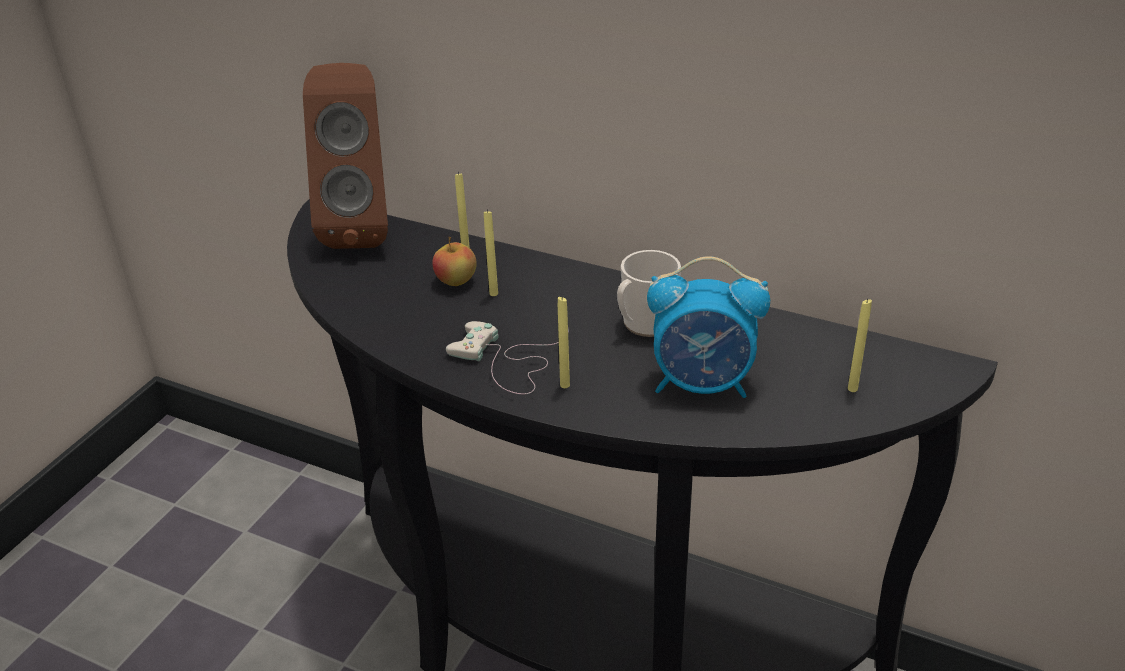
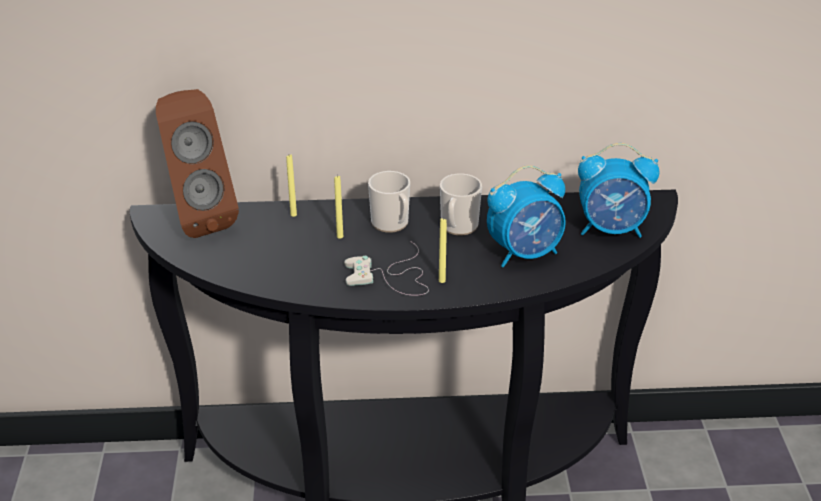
camera: 30 degrees left, 0 degrees up
(456, 281) = (305, 236): apple -> none
(567, 297) = (392, 224): none -> mug
(852, 389) = (611, 229): yellow candle -> alarm clock

